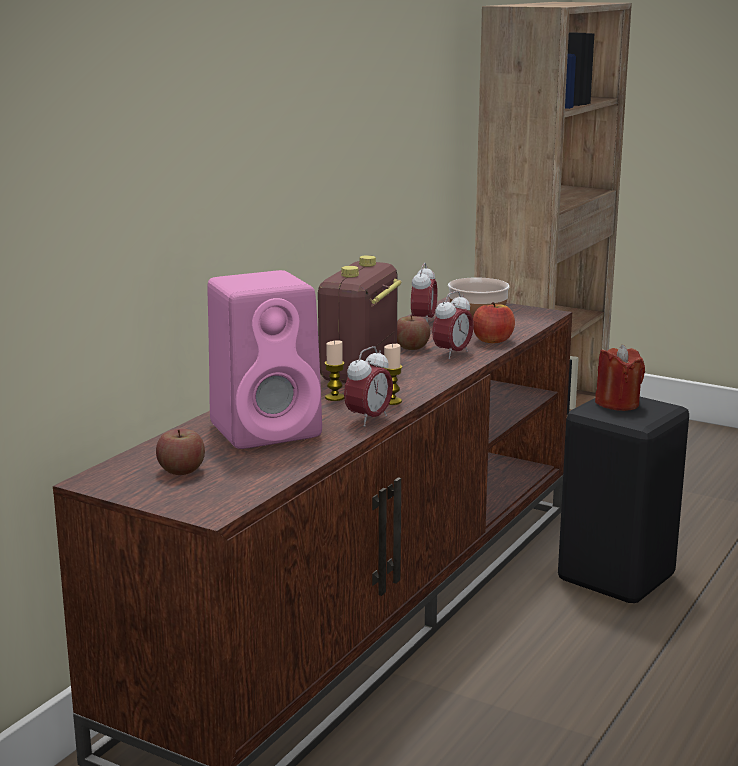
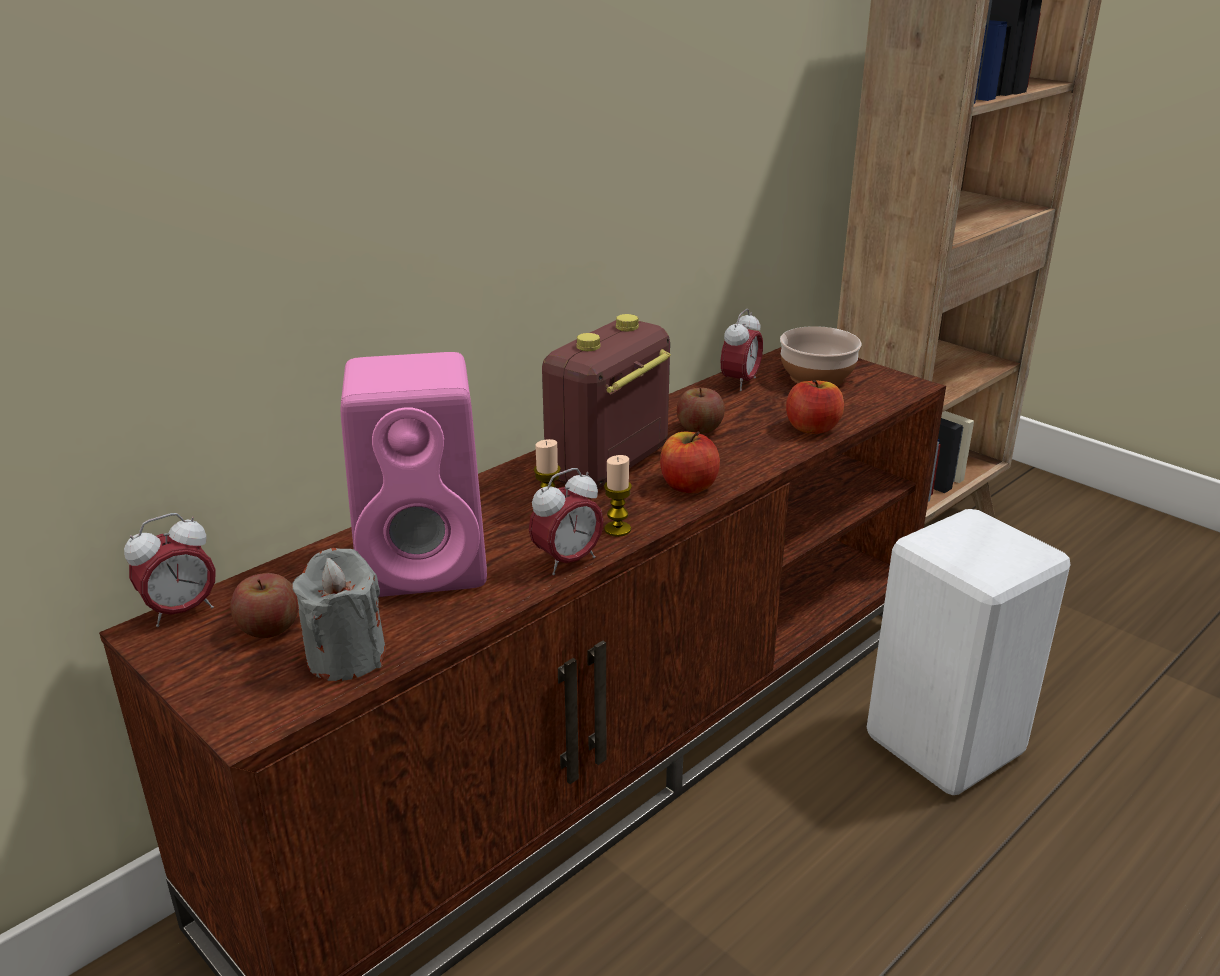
camera: 15 degrees right, 10 degrees up
(251, 477) = (346, 657): none -> grey candle
(425, 376) = (688, 486): none -> apple
(452, 354) = (746, 447): alarm clock -> alarm clock (181, 611)
(612, 578) = (939, 744): black stool -> white stool
(617, 403) = (969, 536): red candle -> none

